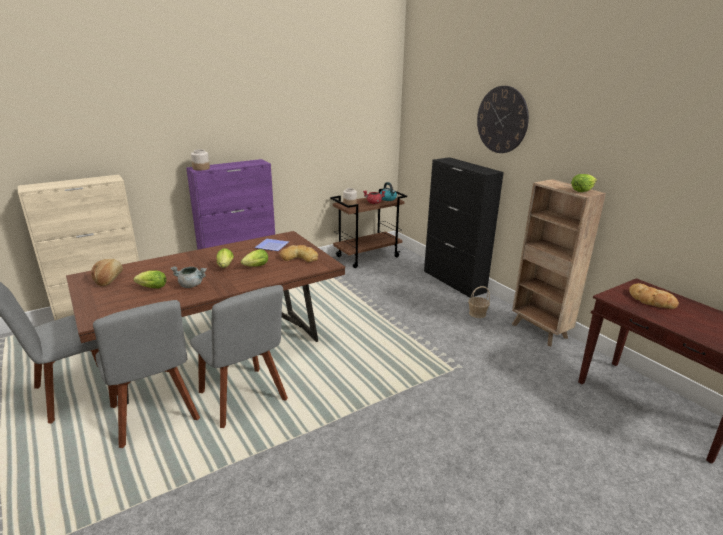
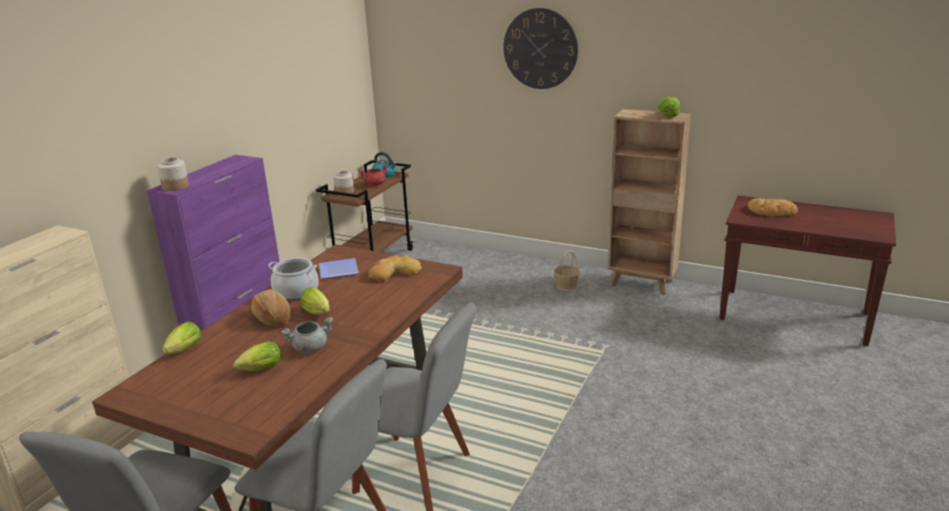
camera: 30 degrees left, 0 degrees up
(109, 279) = (176, 382): bread -> bread (273, 318)
(233, 251) = (296, 292): none -> cooking pot
(255, 267) = (356, 301): lettuce -> lettuce (183, 351)
(454, 281) = (506, 259): black cabinet -> none

